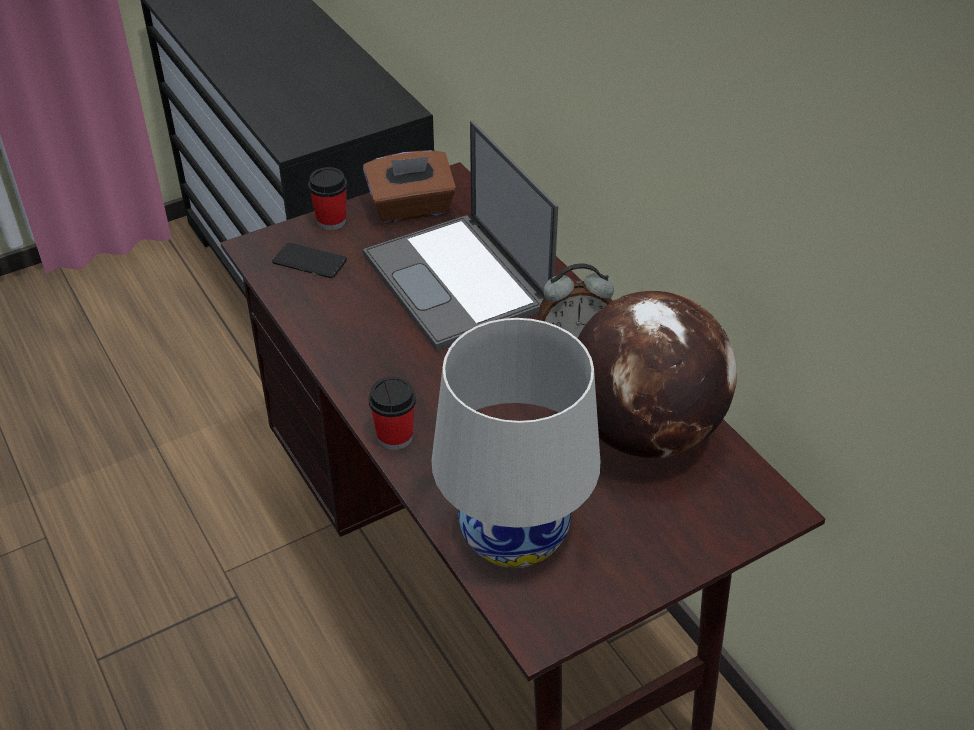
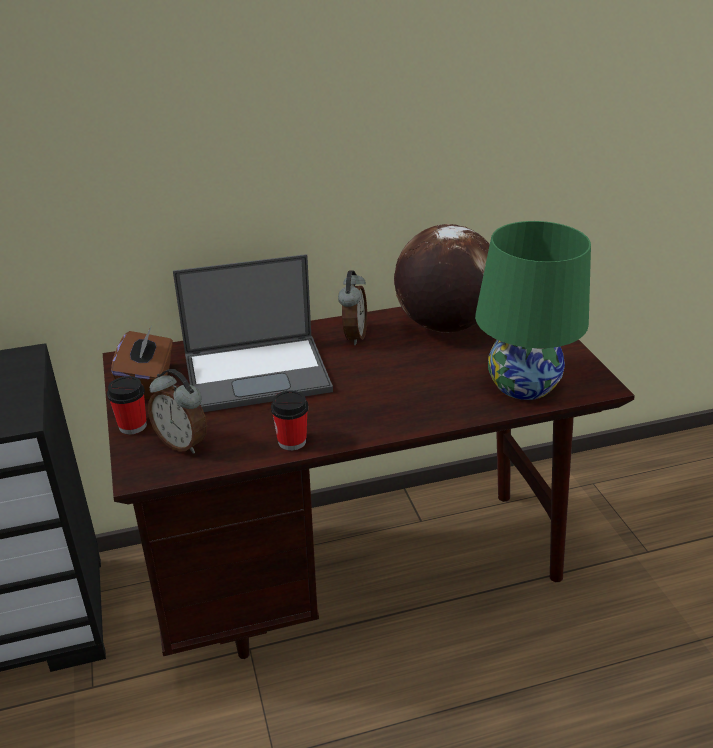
camera: 75 degrees left, 10 degrees down
(309, 261) = (183, 443): phone -> alarm clock
(395, 436) = (418, 421): cup -> cup (292, 441)
(514, 535) = (522, 384): white table lamp -> green table lamp

